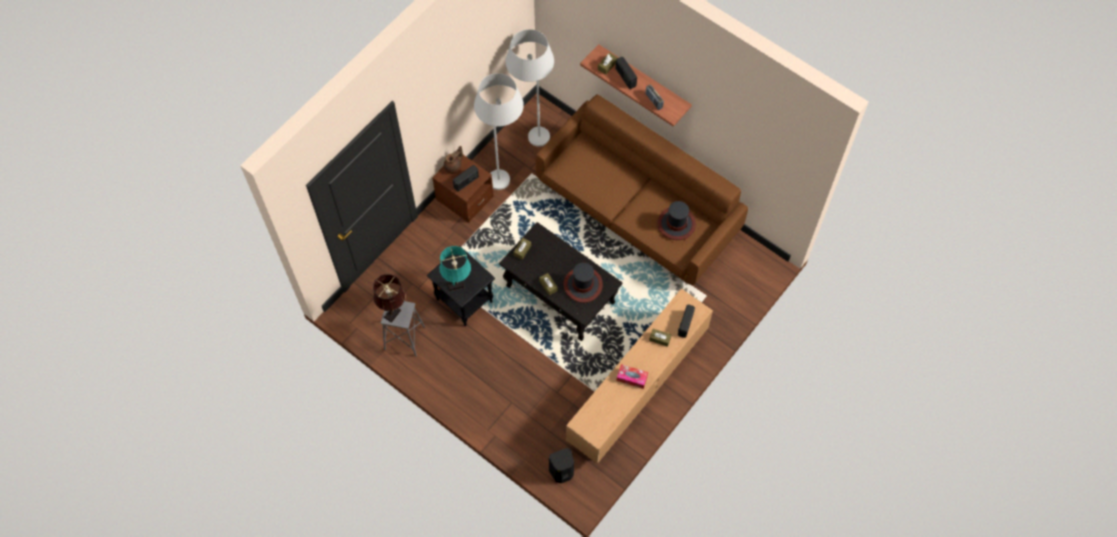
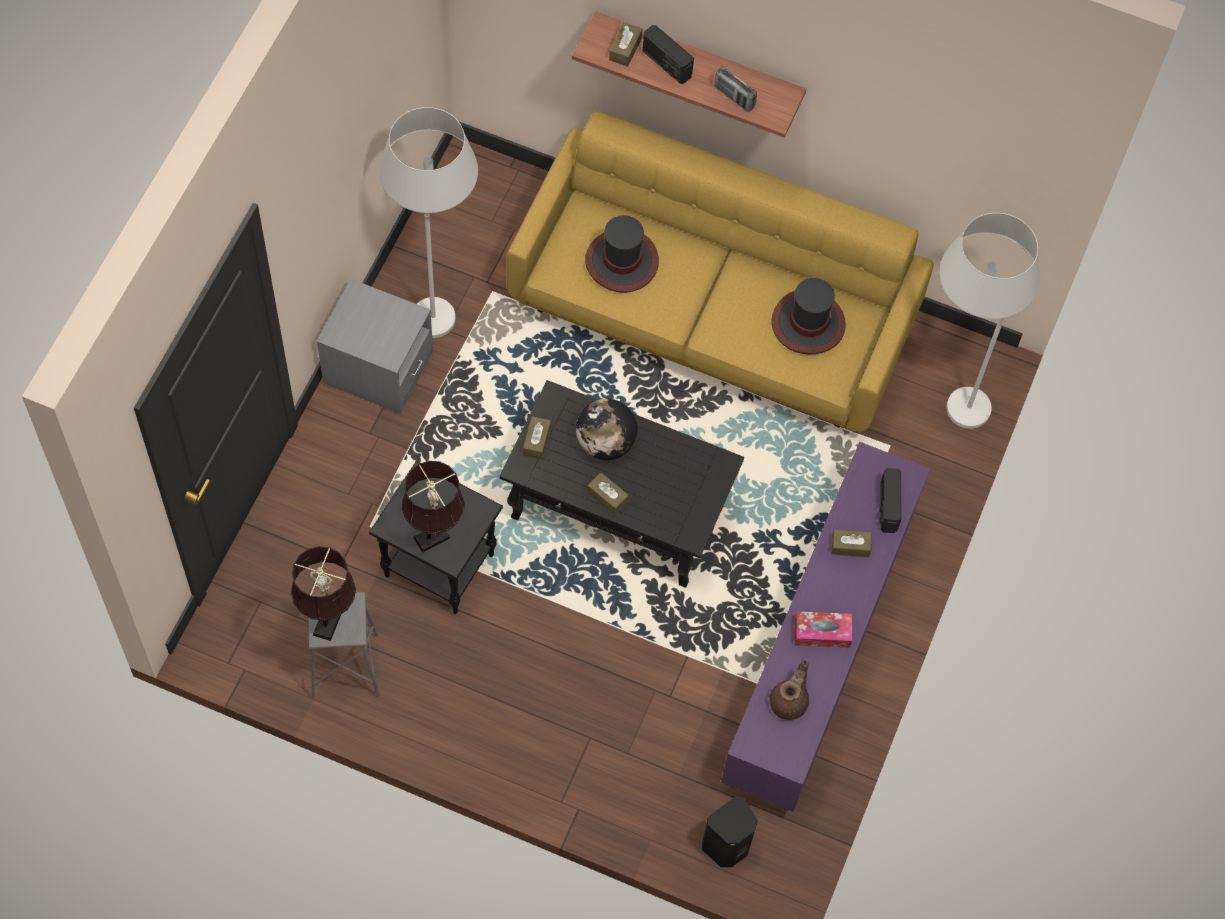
camera: 20 degrees left, 0 degrees up
(454, 167) = (353, 311): brown teapot -> brown teapot (789, 701)
(457, 284) = (435, 536): turquoise table lamp -> brown table lamp
(464, 198) = (378, 368): brown nightstand -> grey nightstand
(466, 182) = (386, 335): radio -> none
(532, 128) = (466, 206): white floor lamp -> white floor lamp (948, 394)
(555, 259) = (605, 443): none -> globe
(583, 285) = (672, 480): hat -> hat (622, 261)
(637, 210) = (712, 316): brown sofa -> yellow sofa
(637, 388) = (817, 651): brown tv stand -> purple tv stand

